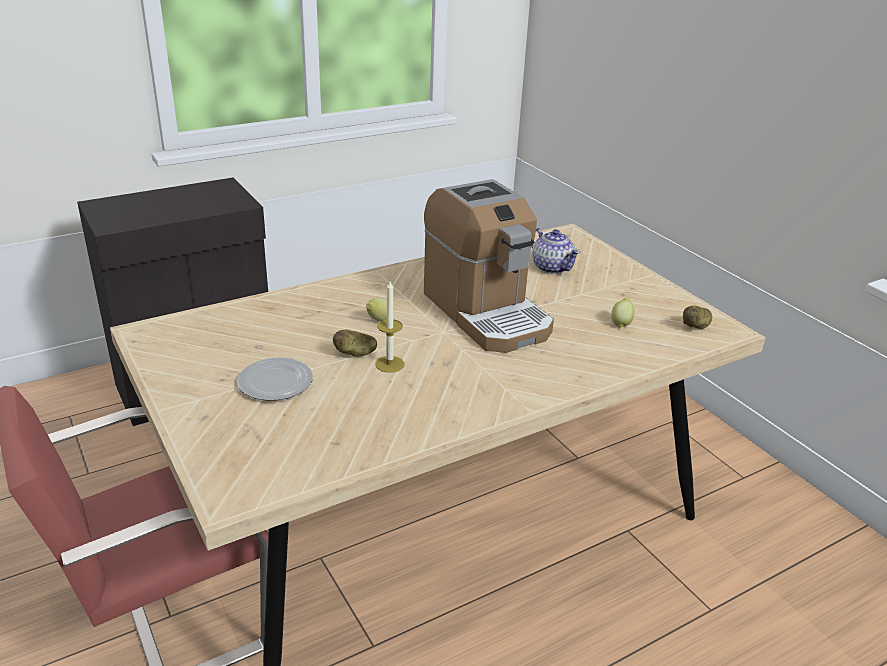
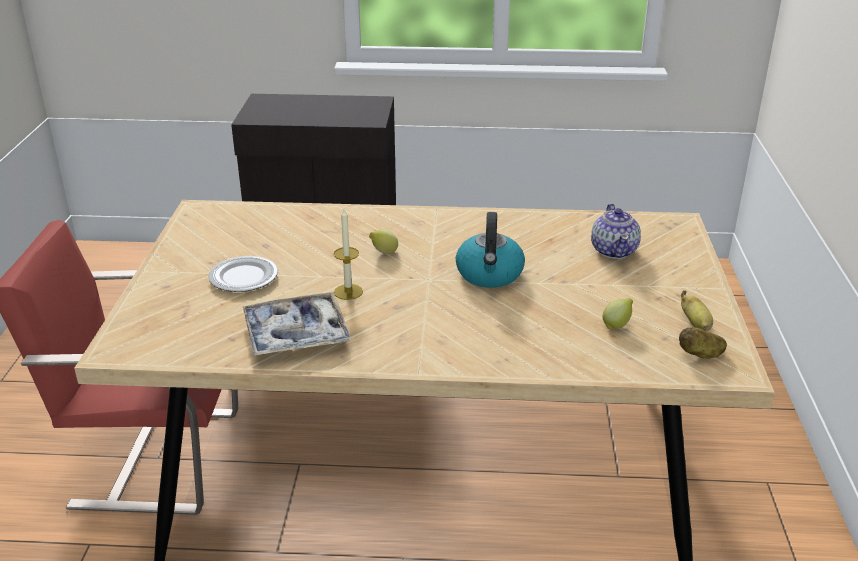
camera: 35 degrees right, 0 degrees up
(355, 353) = (331, 274): potato -> none
(390, 416) = (296, 334): none -> tray
(486, 313) = (490, 274): coffee machine -> kettle
(668, 306) = (696, 325): none -> banana

